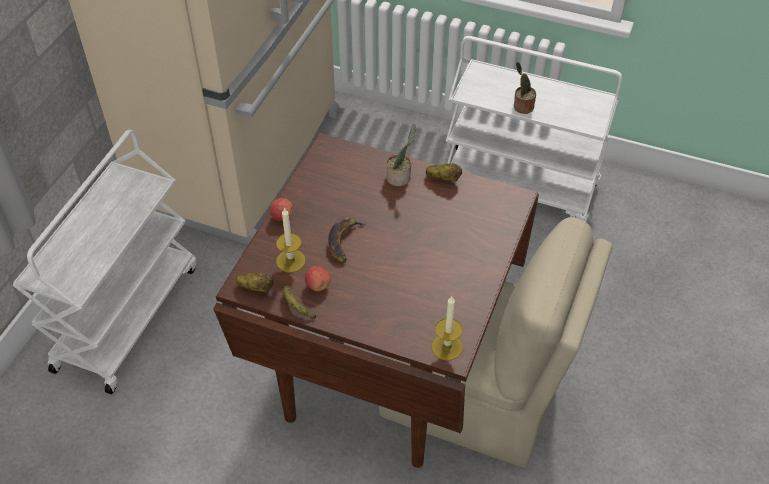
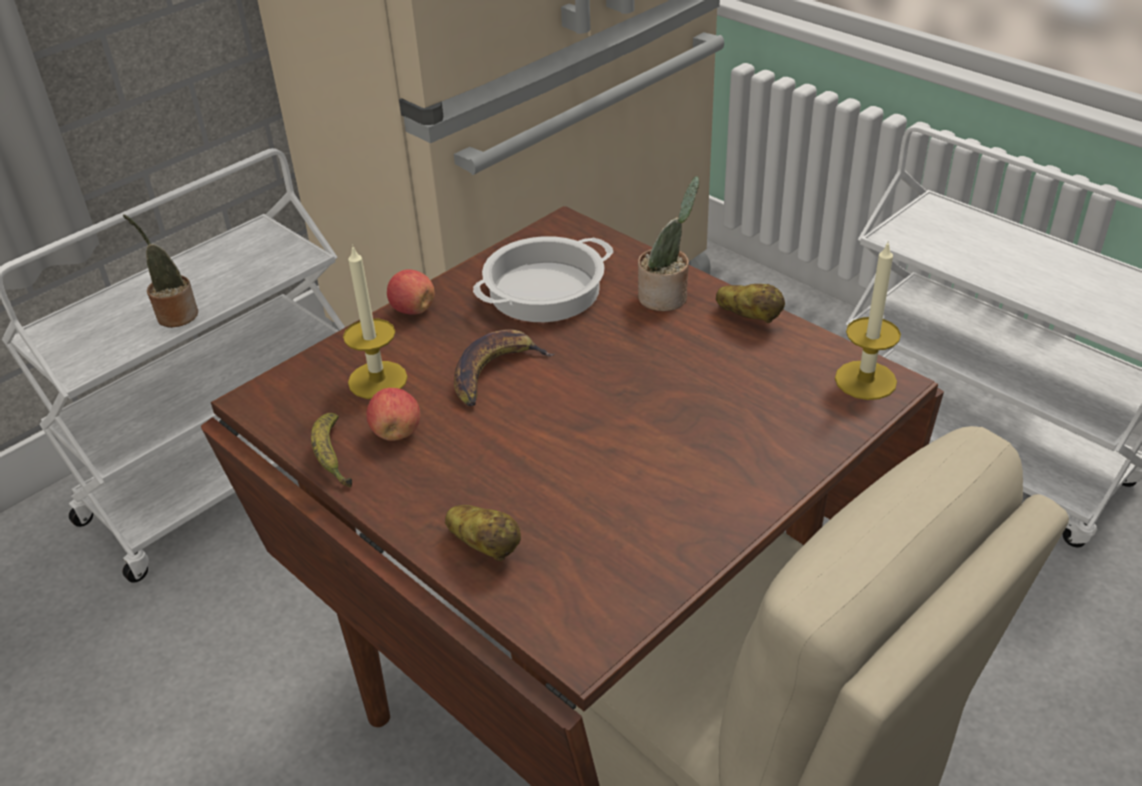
camera: 25 degrees right, 10 degrees down
(256, 288) = (285, 407): potato -> potato (485, 546)
(340, 189) = (544, 291): none -> cooking pot
(447, 347) = (577, 621): candle -> candle (865, 380)
(522, 106) = (994, 274): potted plant -> potted plant (175, 315)

